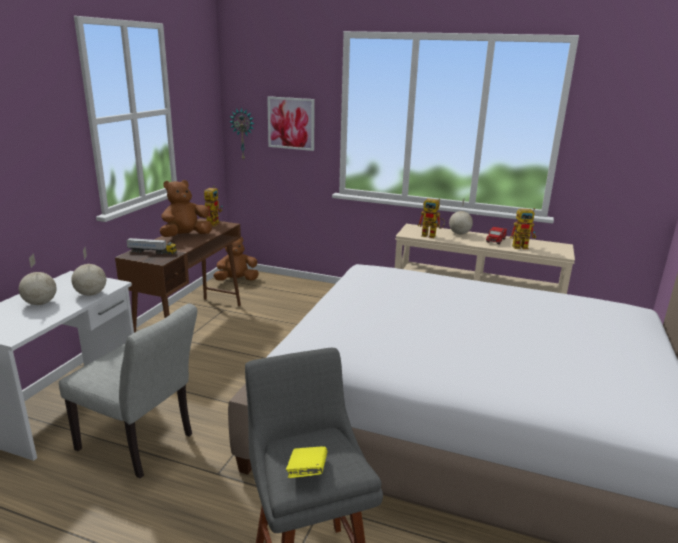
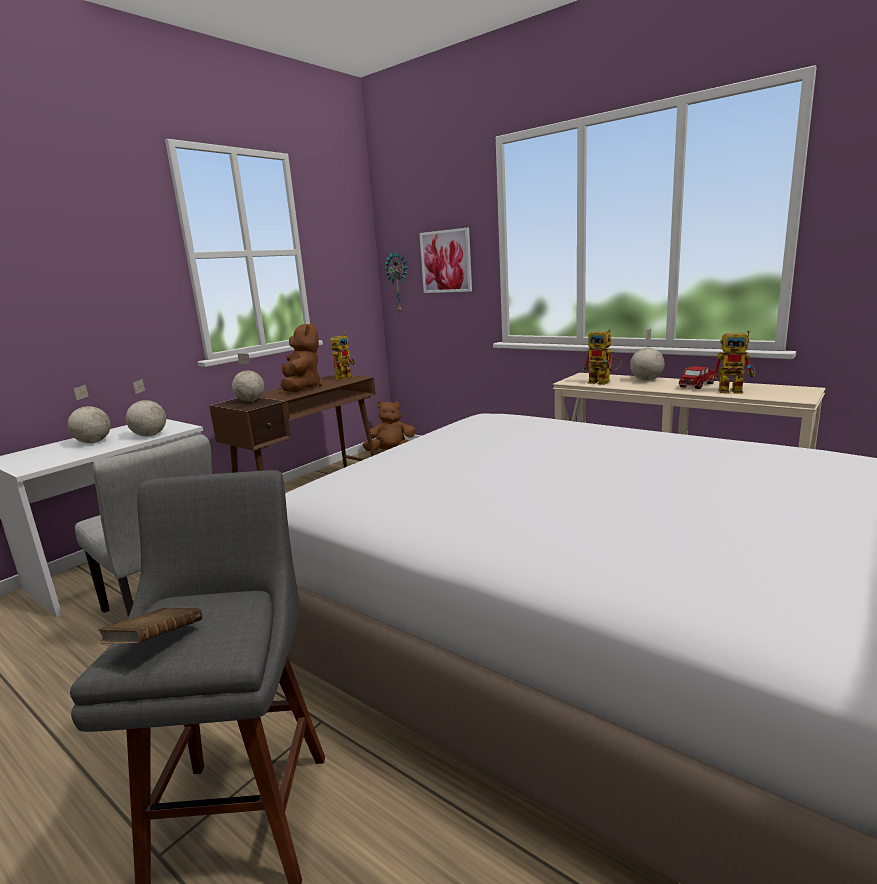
camera: 20 degrees right, 5 degrees down
(152, 252) = (250, 401): toy truck -> globe
(185, 236) = (302, 388): brown plush toy -> brown plush toy turned 105 degrees clockwise
(307, 472) = (156, 643): yellow book -> brown book

